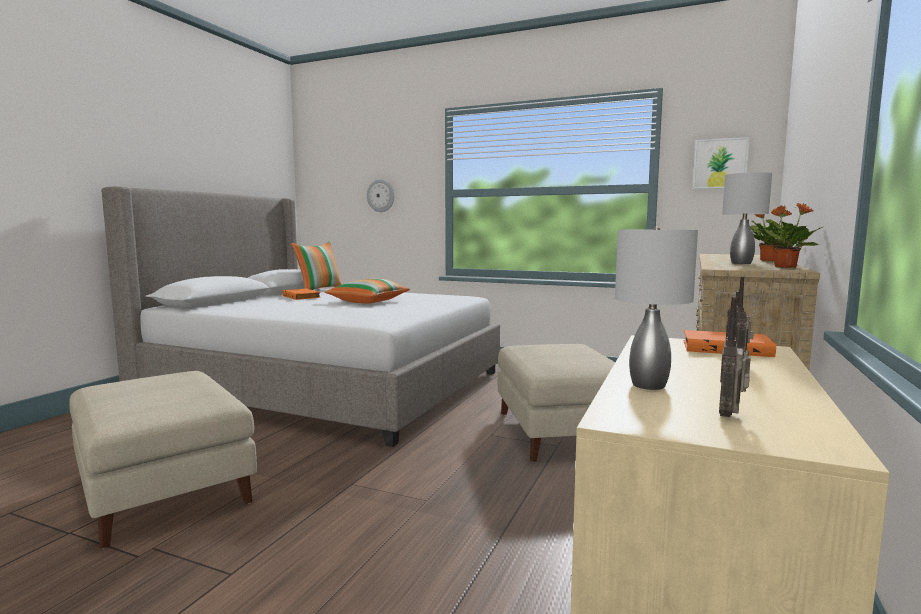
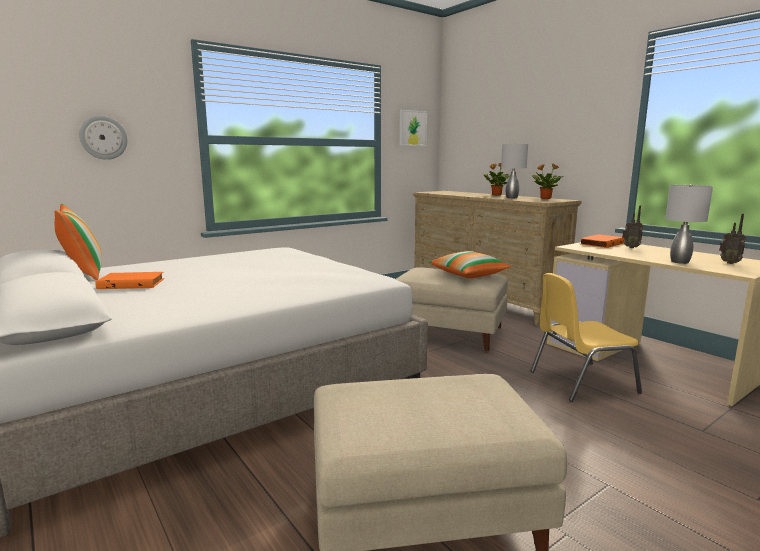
camera: 60 degrees left, 5 degrees up
(368, 302) = (241, 270): pillow -> pillow (468, 275)
(507, 533) = (580, 381): none -> yellow chair

